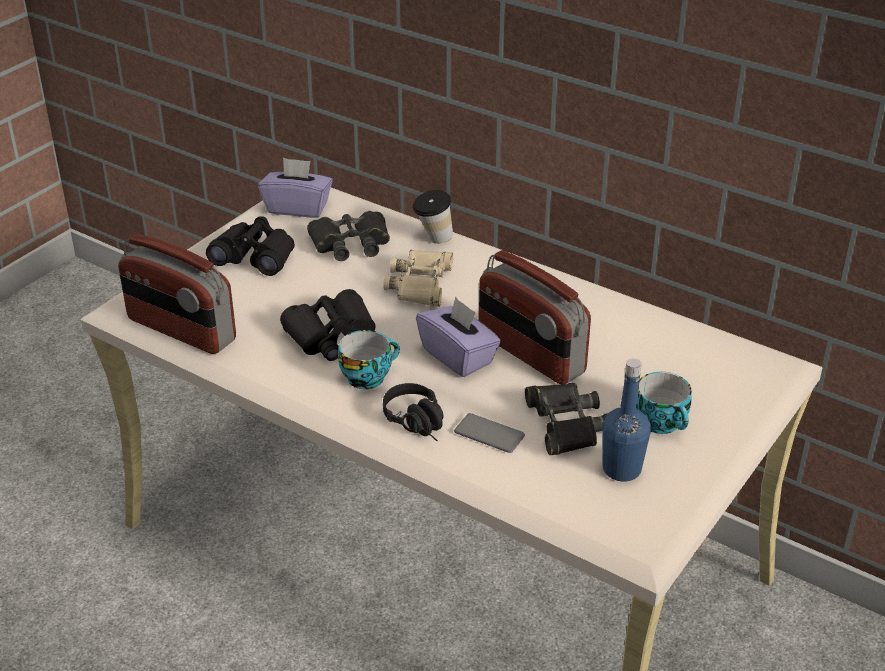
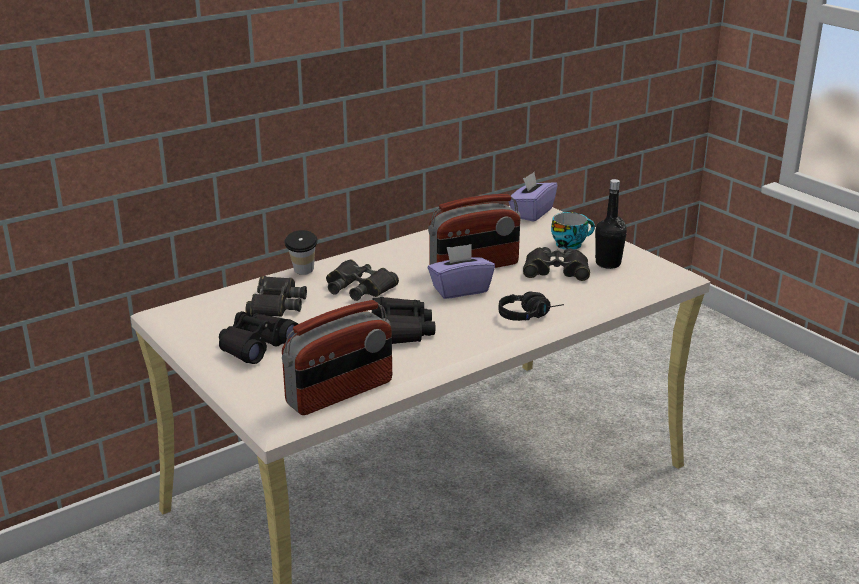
camera: 70 degrees left, 10 degrees down
(298, 208) = (196, 318): purple tissue box -> purple tissue box (531, 213)
(368, 376) = (462, 324): cup -> none
(420, 284) = (359, 287): beige binoculars -> black binoculars
(489, 434) = (553, 295): phone -> none
(621, 469) = (608, 263): blue bottle -> black bottle

